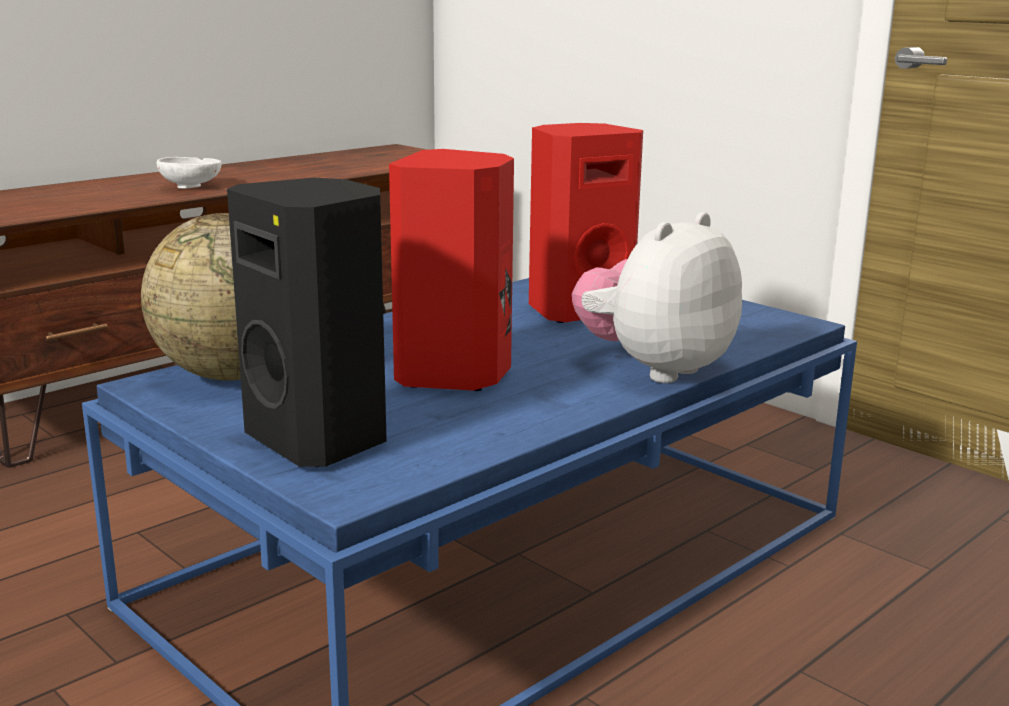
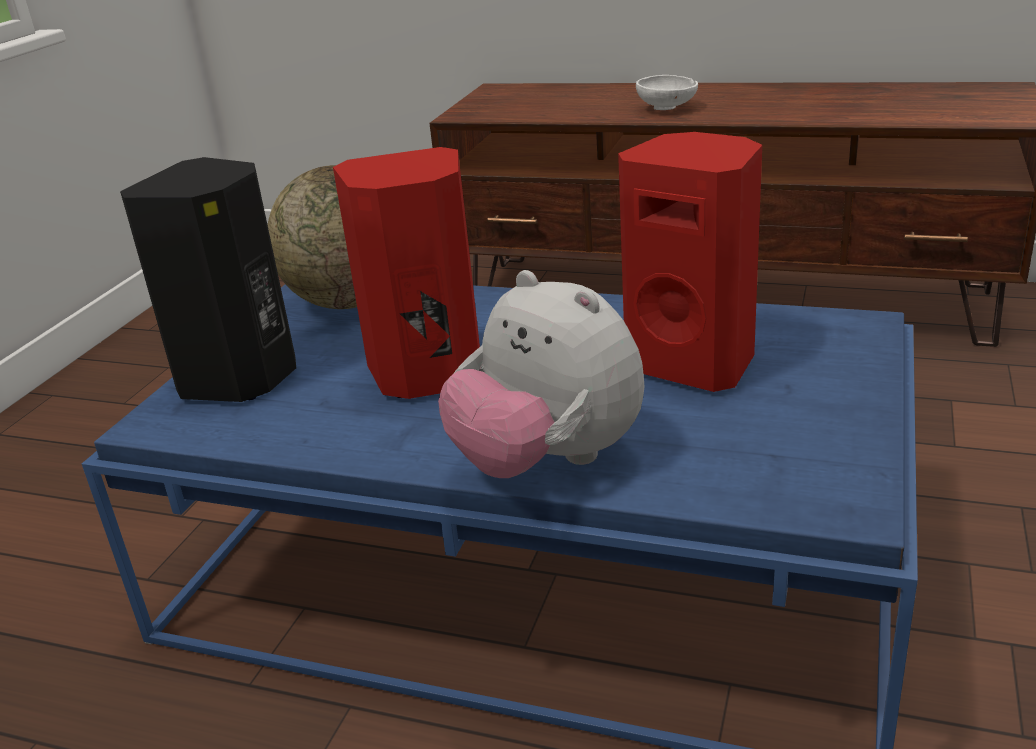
camera: 65 degrees right, 10 degrees up
(655, 369) = (547, 461): plush toy -> plush toy turned 150 degrees counterclockwise

